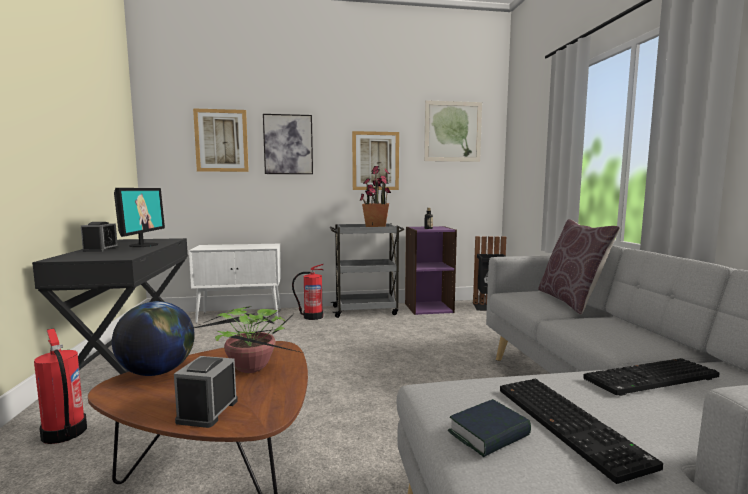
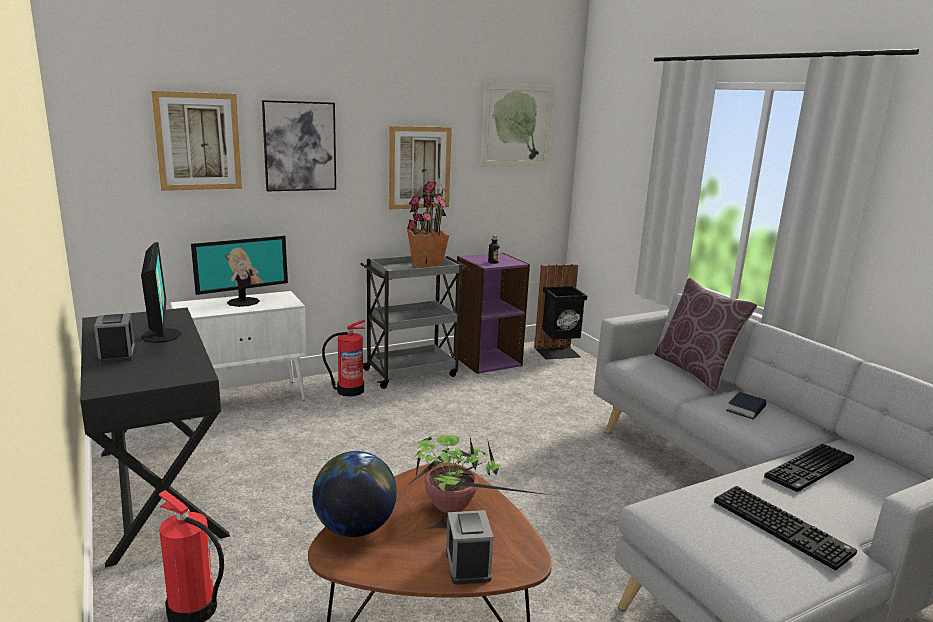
camera: 20 degrees left, 10 degrees up
(241, 246) = (243, 302): none -> monitor
(489, 434) = (736, 547): book -> book (746, 410)

